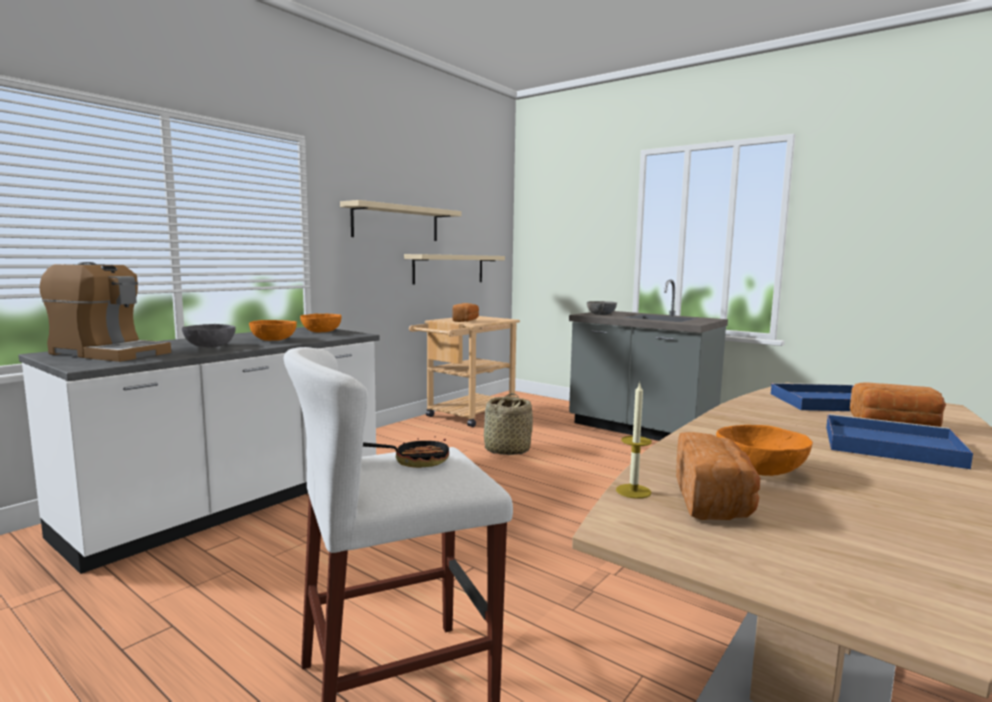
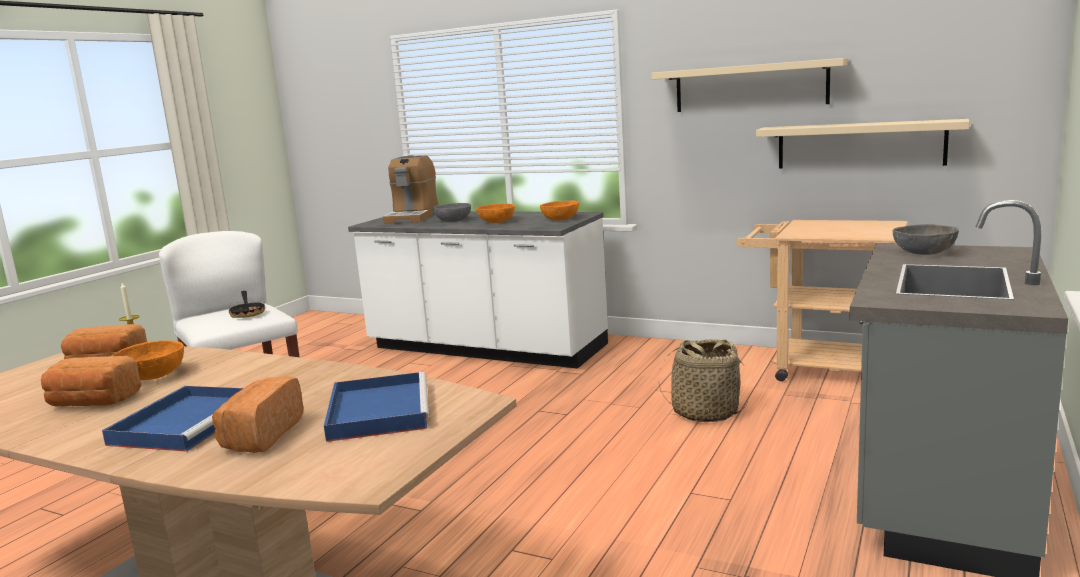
camera: 80 degrees right, 5 degrees up
(466, 321) = (820, 228): bread -> bread (92, 402)

